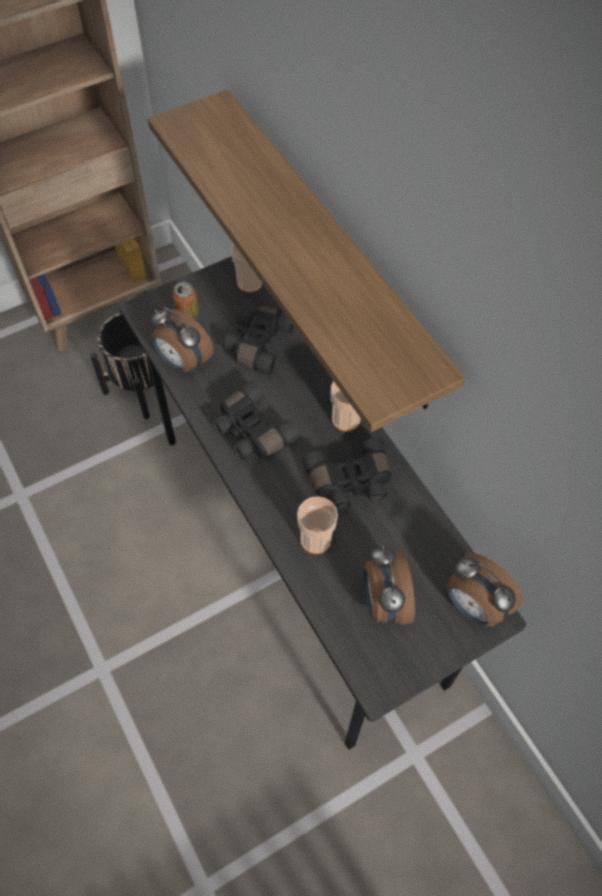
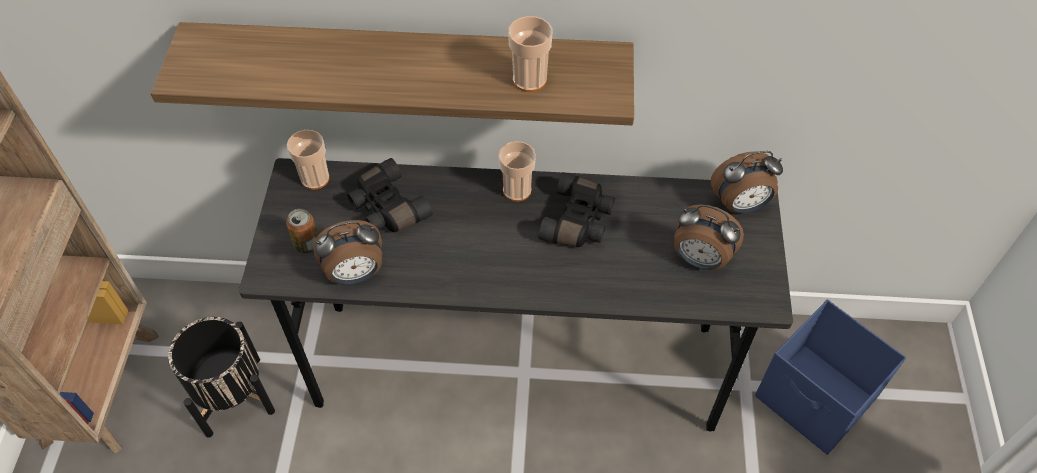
camera: 55 degrees left, 5 degrees down
(251, 432) = (474, 262): black binoculars -> none
(315, 540) = (614, 273): cup -> cup (529, 80)
(446, 829) = (815, 400): none -> blue storage box

